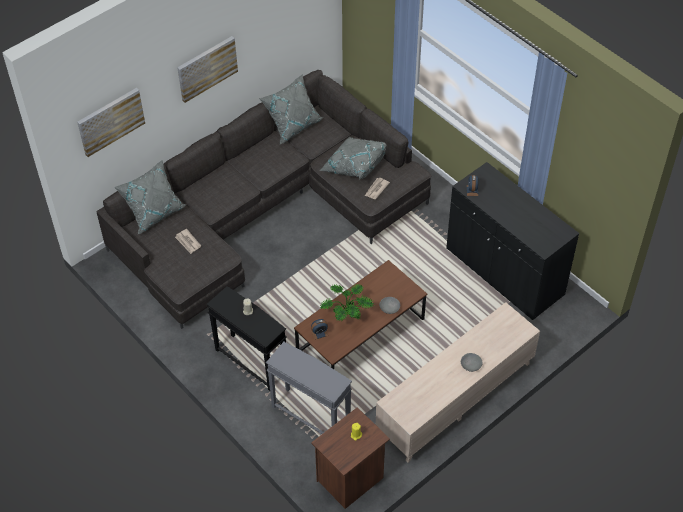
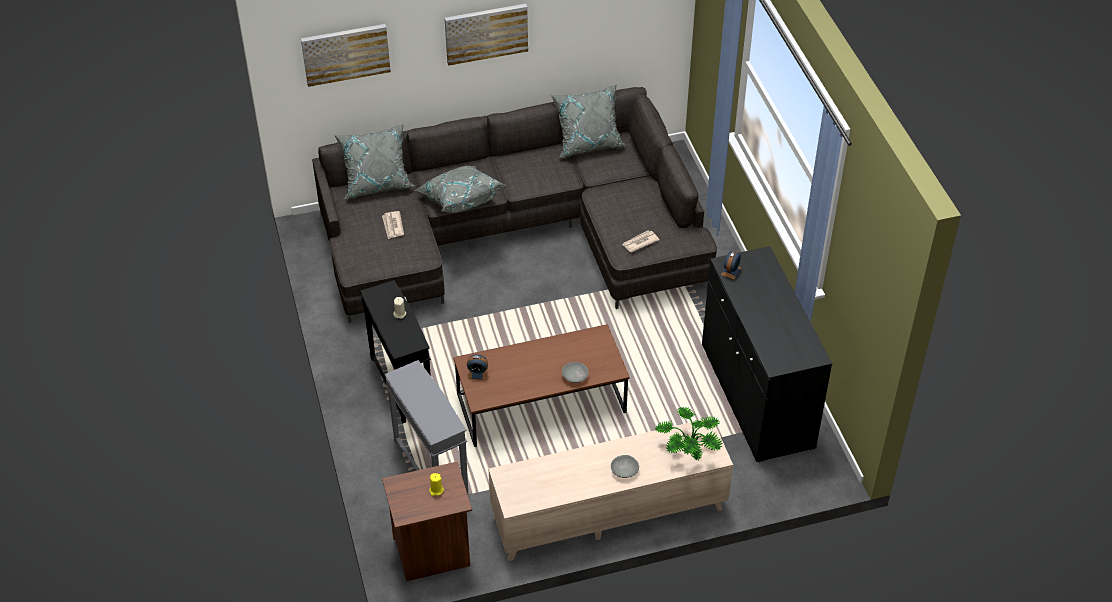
camera: 25 degrees right, 5 degrees down
(347, 314) = (522, 365): potted plant -> potted plant (689, 451)
(354, 165) = (631, 208): grey pillow -> grey pillow (459, 199)

